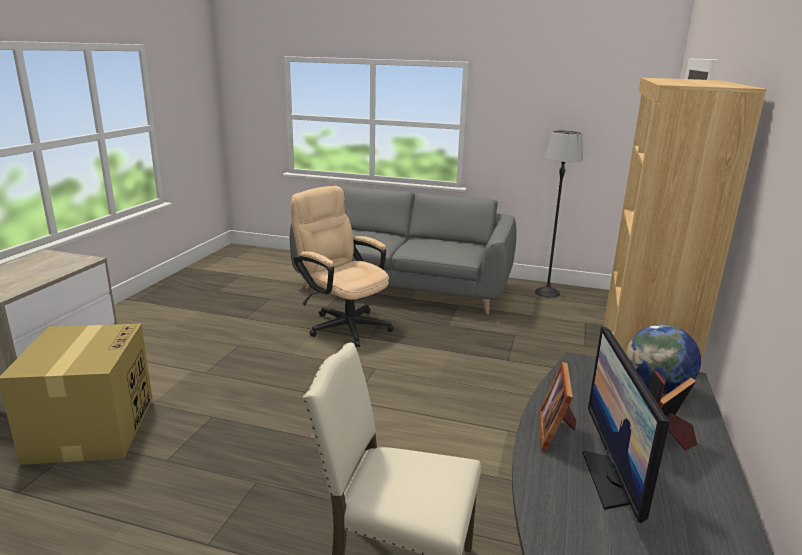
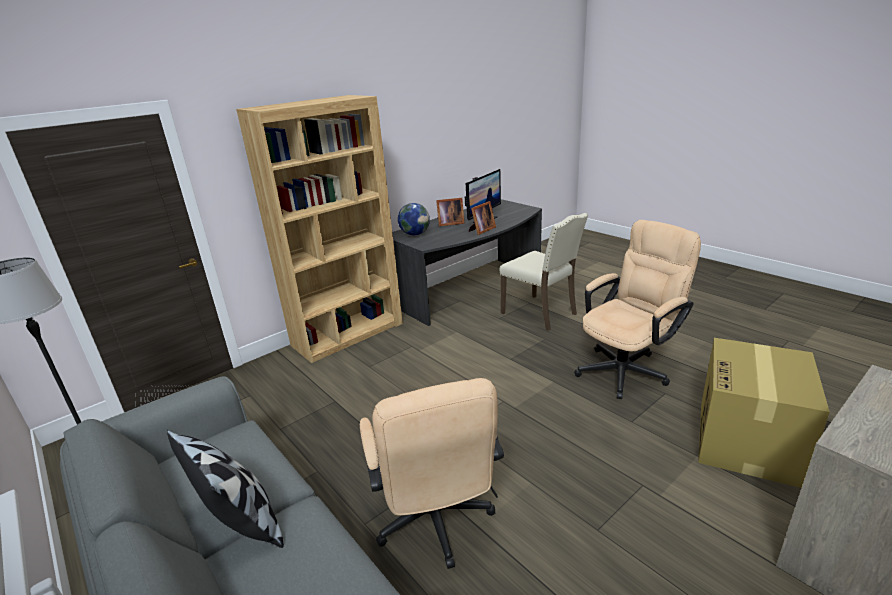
camera: 145 degrees left, 5 degrees up
(213, 485) = (627, 368): none -> beige office chair
(403, 241) = (242, 524): none -> pillow

